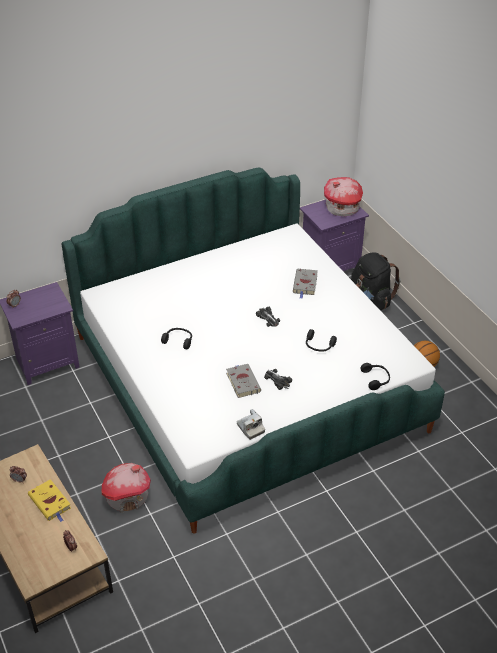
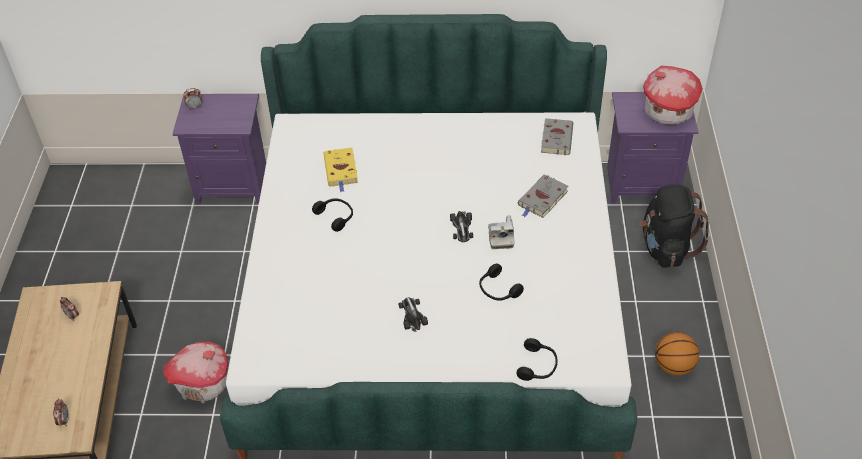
camera: 30 degrees right, 5 degrees up
(50, 503) = (83, 357): yellow book -> yellow book (341, 171)
(242, 382) = (369, 300): grey book -> grey book (556, 138)
(250, 428) = (333, 365): camera -> camera (500, 237)

